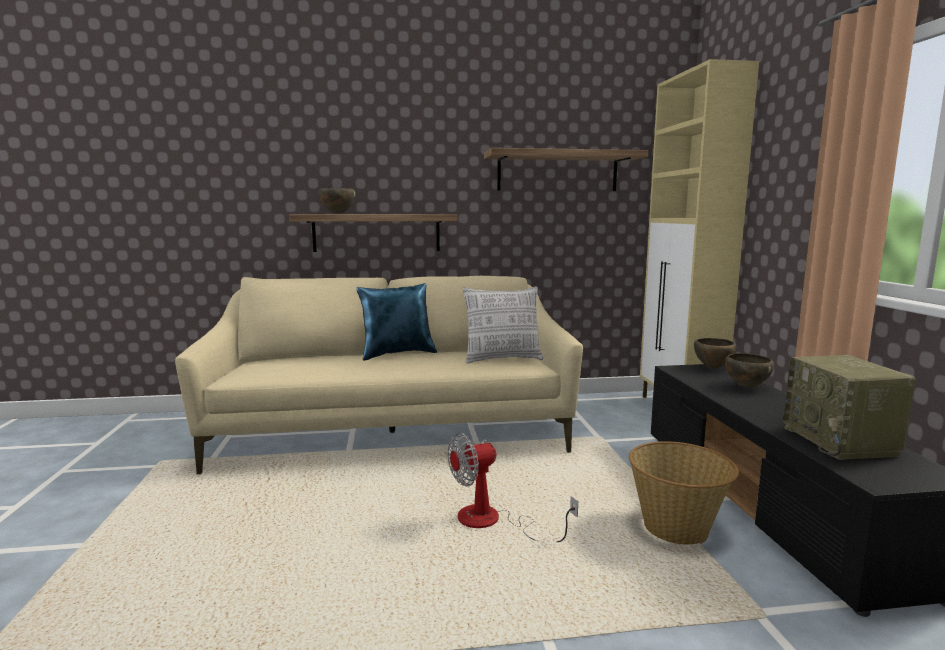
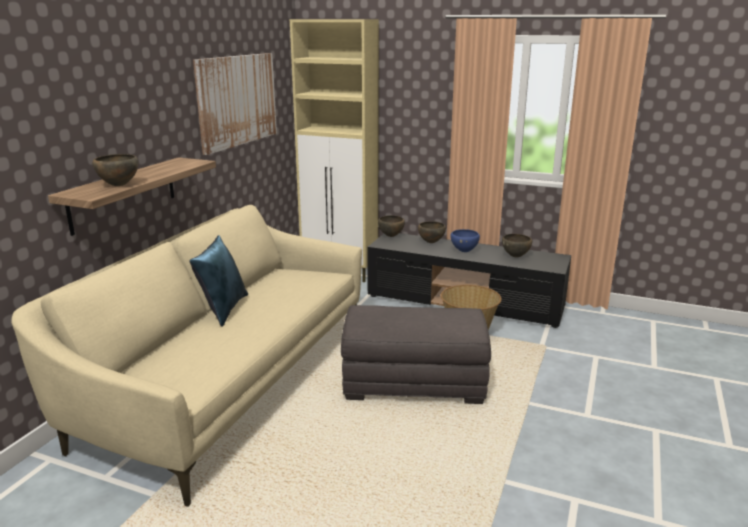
camera: 60 degrees left, 10 degrees up
(493, 522) = (414, 383): fan -> grey ottoman
(502, 359) = (301, 279): pillow -> none
(557, 172) = (237, 100): shelf -> picture
(766, 408) = (464, 251): none -> blue bowl
(841, 442) = (515, 256): radio -> brown bowl

